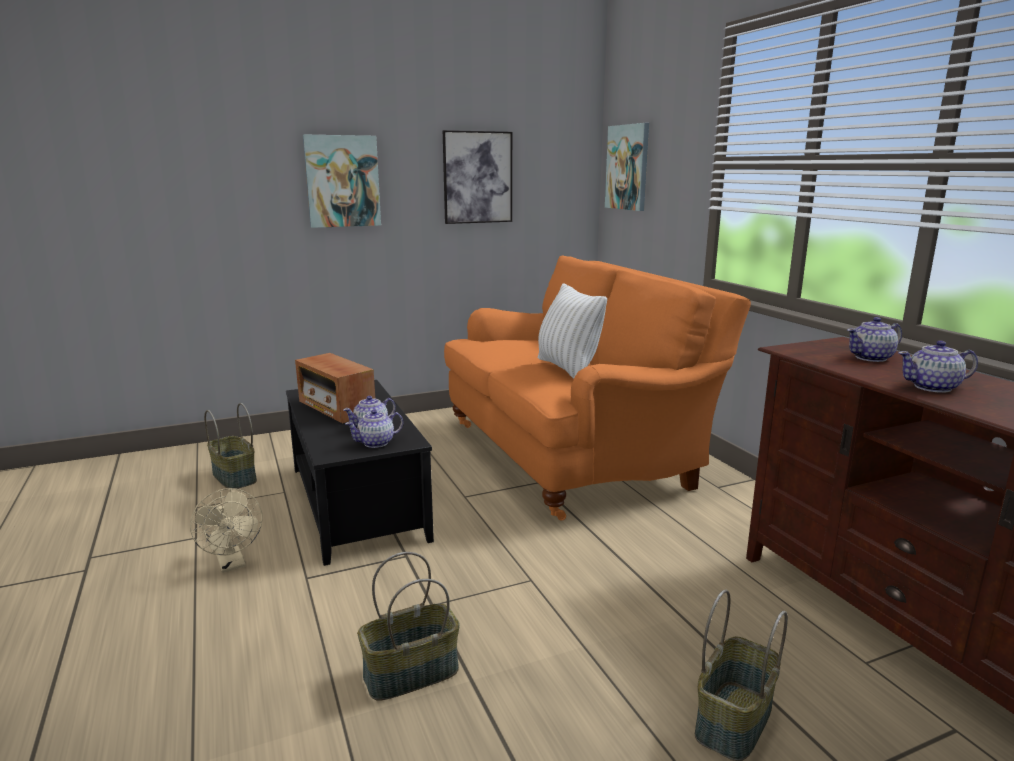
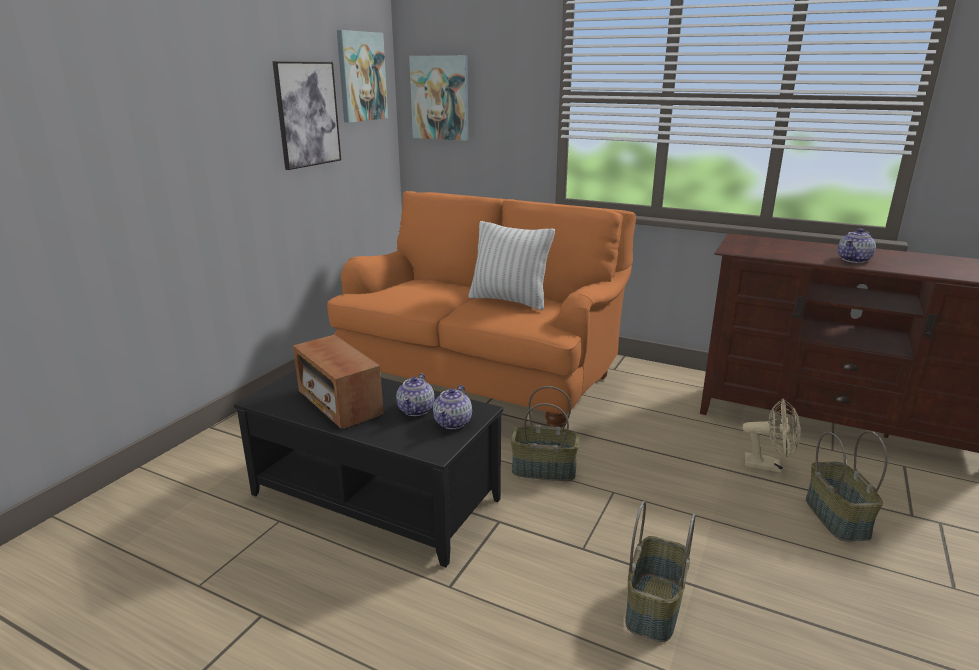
camera: 40 degrees left, 5 degrees up
(232, 564) = (355, 616): beige fan -> beige fan (768, 465)
(233, 477) = (186, 533): basket -> basket (543, 470)
(336, 408) = (339, 404): radio -> radio turned 45 degrees clockwise
(342, 181) = (181, 129): picture -> picture (361, 77)
(871, 358) = (782, 246): teapot -> none

